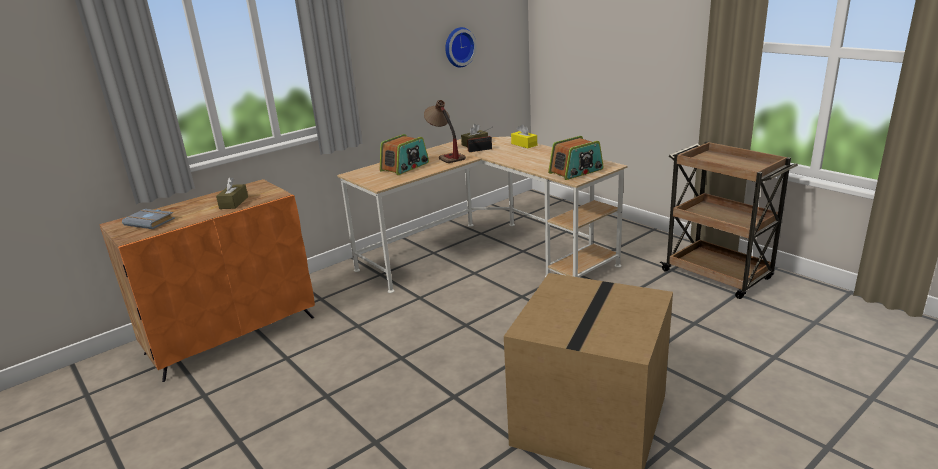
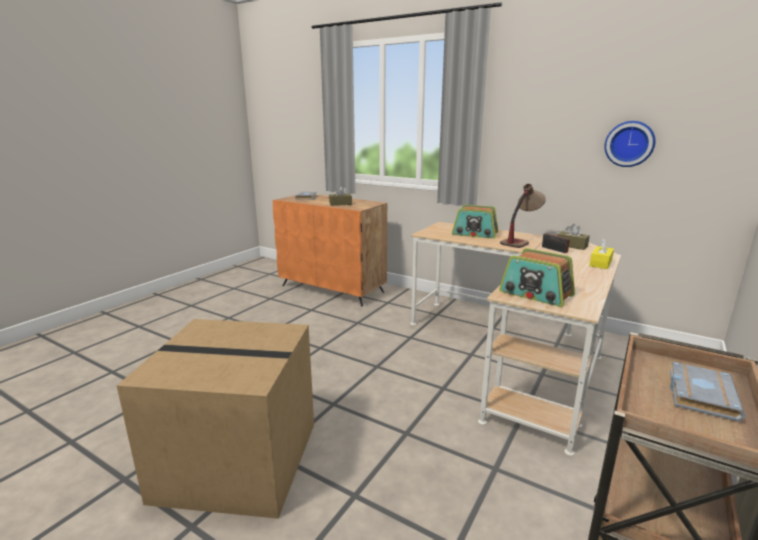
camera: 70 degrees right, 5 degrees down
(727, 161) = (699, 394): none -> grey book

